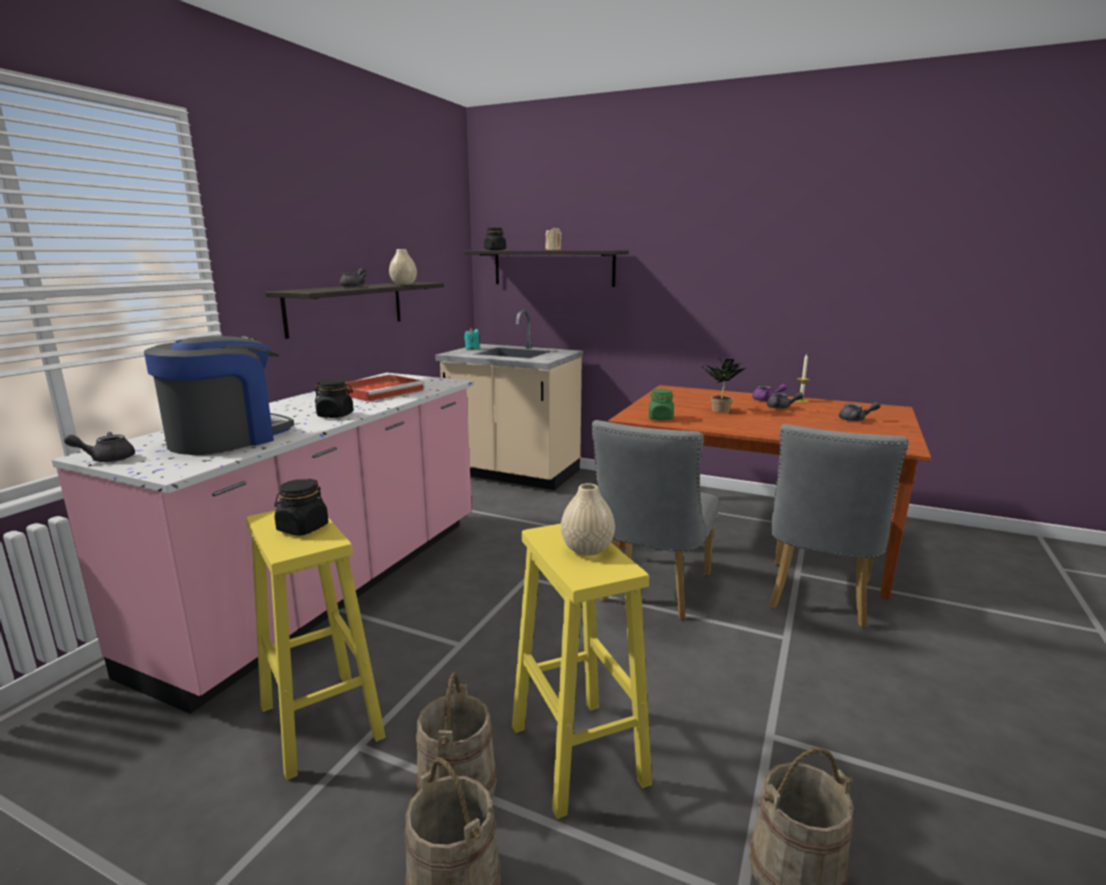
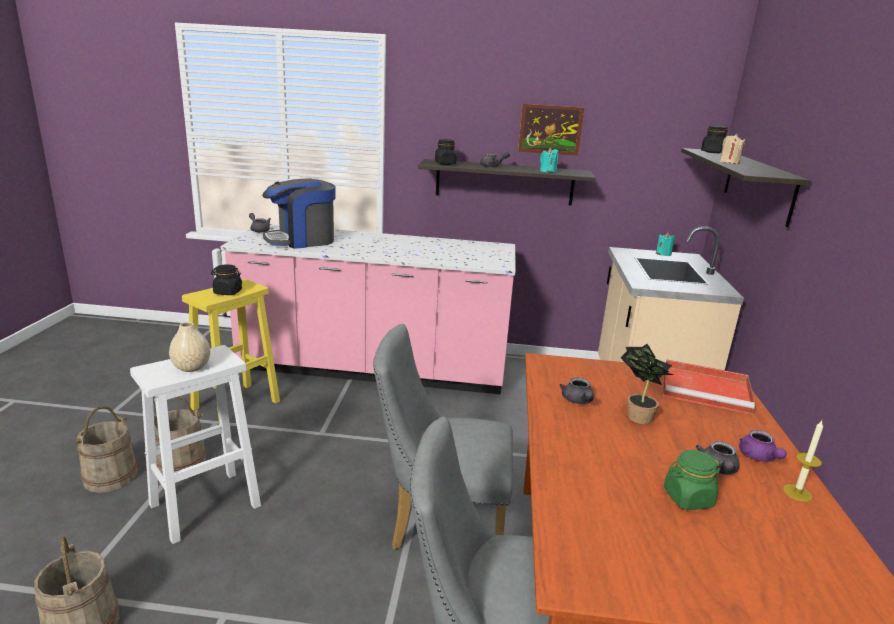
camera: 70 degrees right, 5 degrees up
(227, 438) = (301, 240): coffee machine -> coffee machine turned 135 degrees clockwise
(335, 415) = (365, 251): black jar -> black jar (445, 164)
(372, 241) = (550, 129): none -> picture
(381, 391) = (444, 251): red tray -> red tray (707, 390)
(403, 284) = (548, 171): beige vase -> turquoise candle
(579, 756) = (203, 506): yellow stool -> white stool
(660, 418) = (556, 379): green jar -> green jar (687, 498)
(856, 419) = (718, 545): grey teapot -> grey teapot (578, 401)

